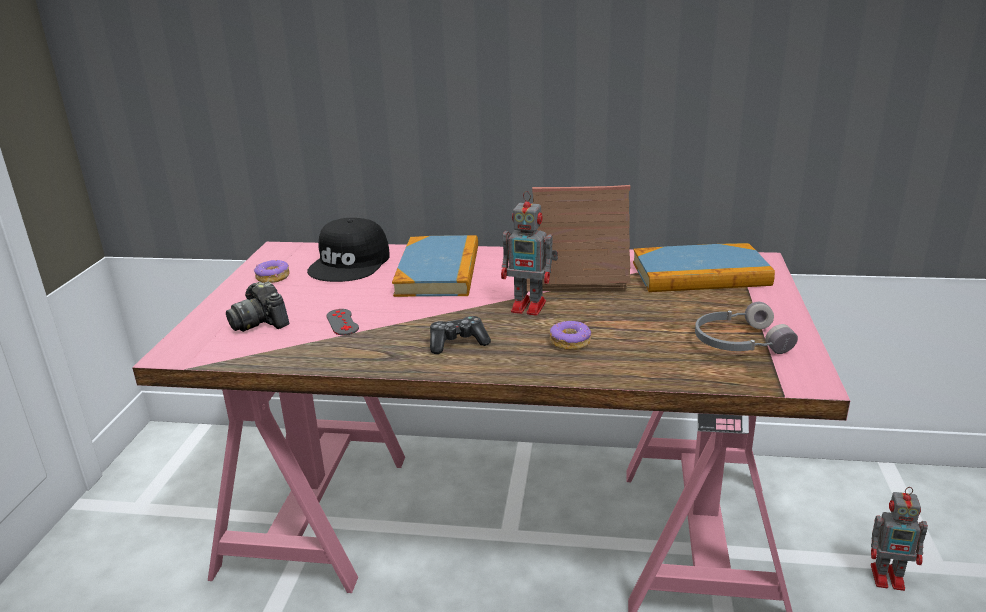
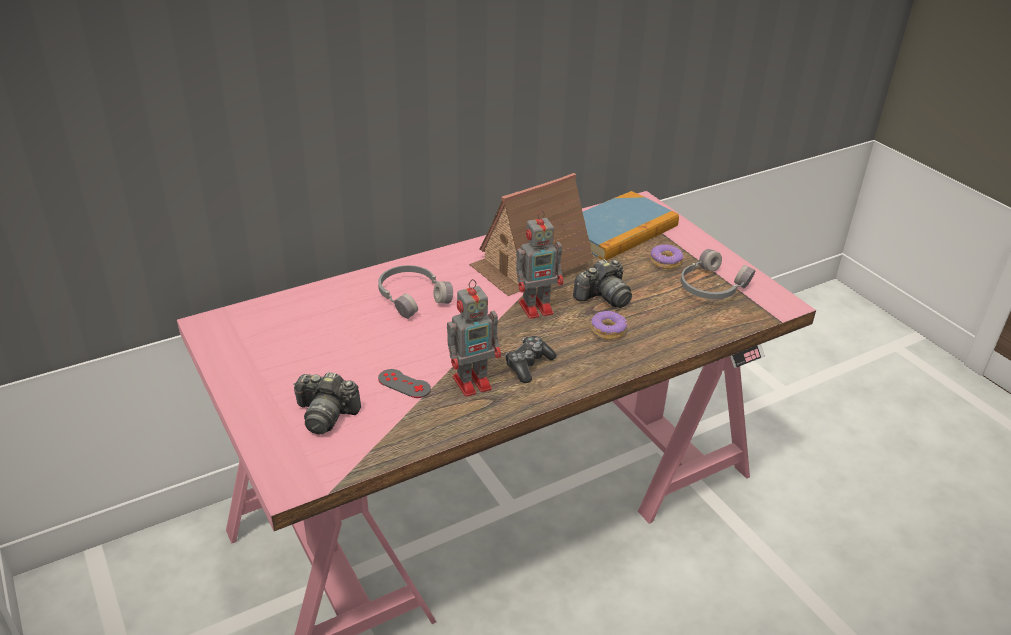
camera: 40 degrees left, 10 degrees up
(273, 277) = (258, 361): donut -> donut (666, 262)
(351, 263) = (315, 316): black cap -> none
(438, 271) = (412, 297): book -> grey headphones
(605, 317) = (603, 297): none -> camera
(889, 577) = (768, 412): toy robot -> toy robot (474, 382)

